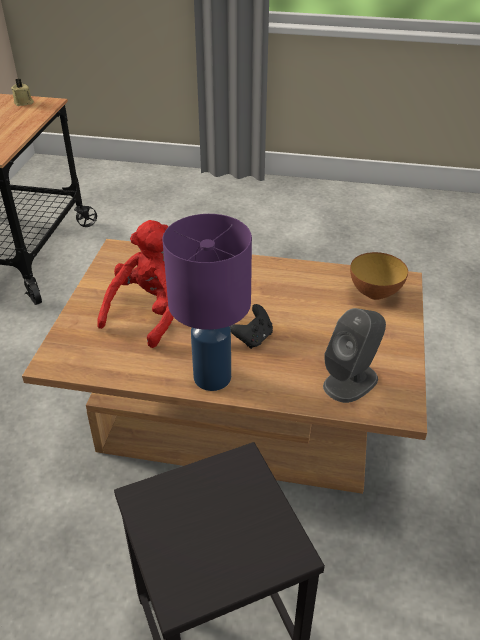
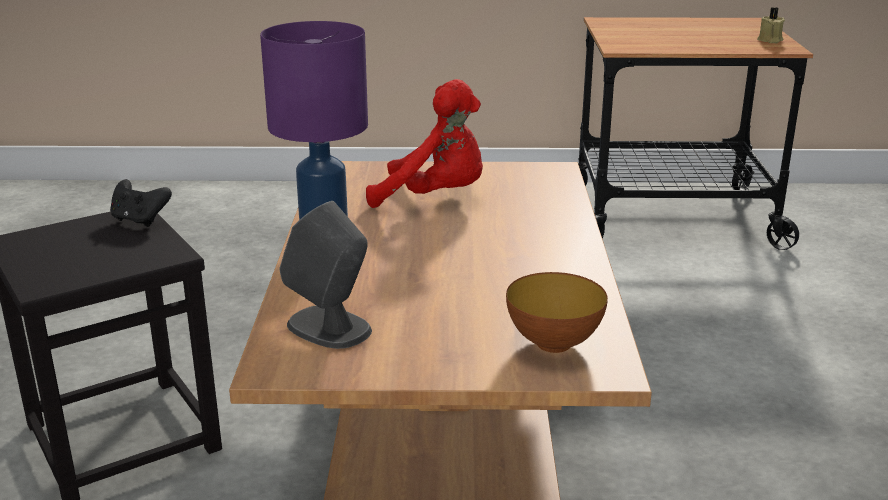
camera: 80 degrees right, 15 degrees down
(253, 338) = (405, 259): black game controller -> black game controller (140, 220)

